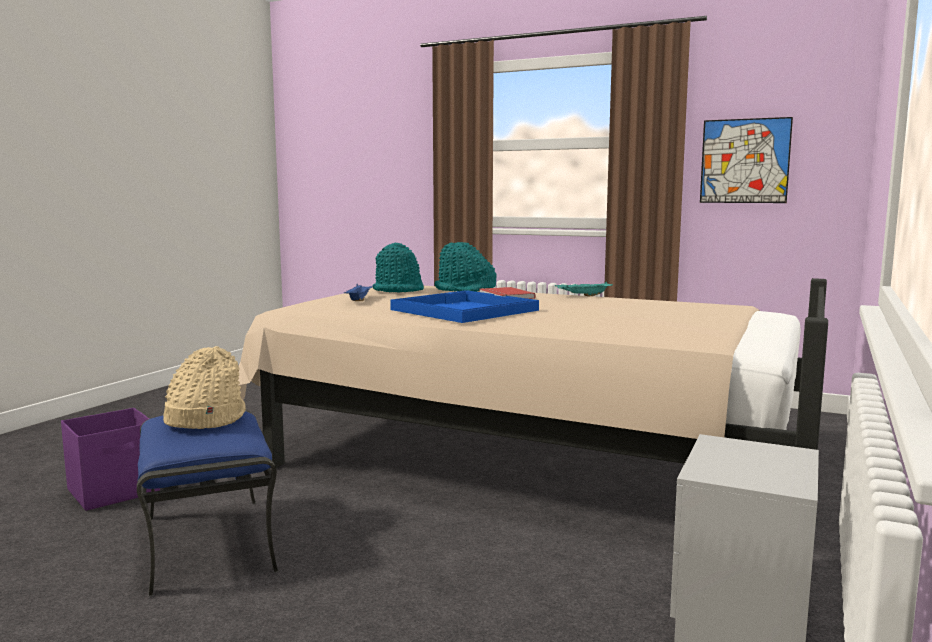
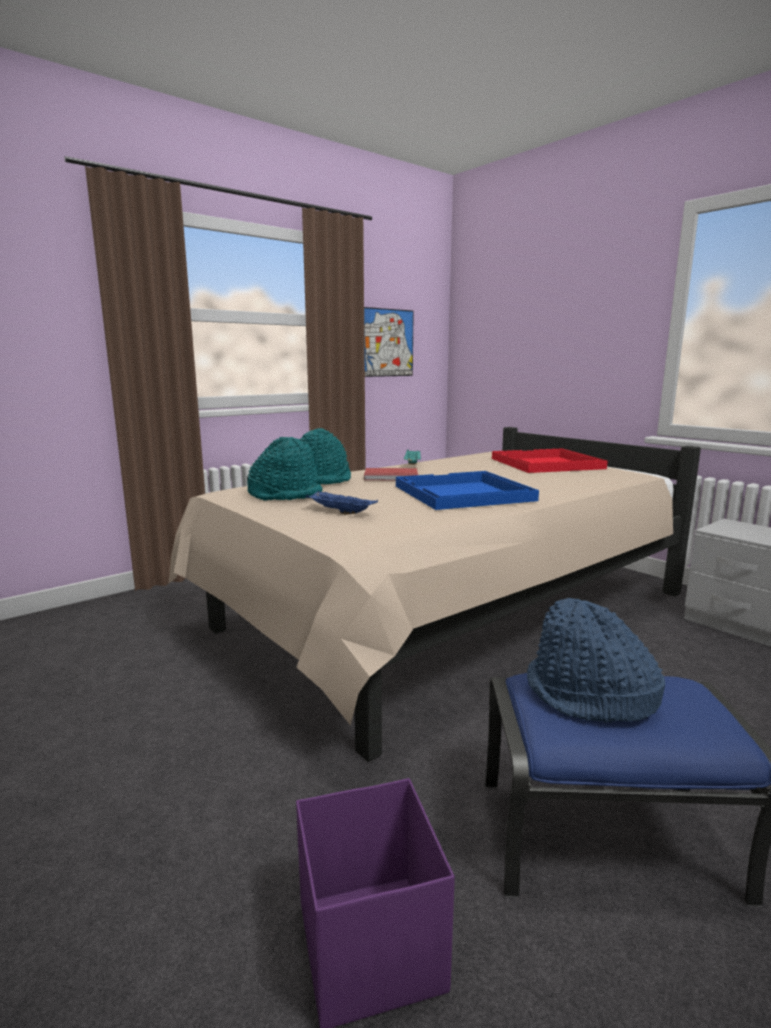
camera: 65 degrees left, 5 degrees up
(204, 419) = (589, 696): beige hat -> blue hat
(688, 317) = (546, 463): none -> red tray

